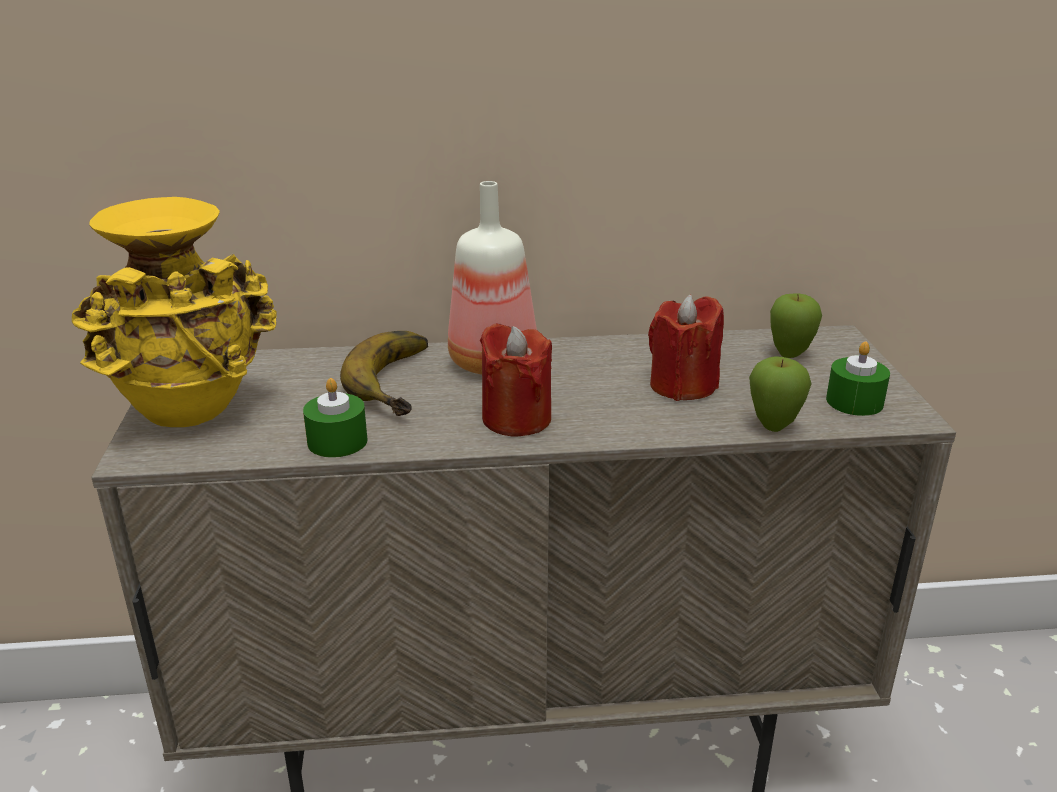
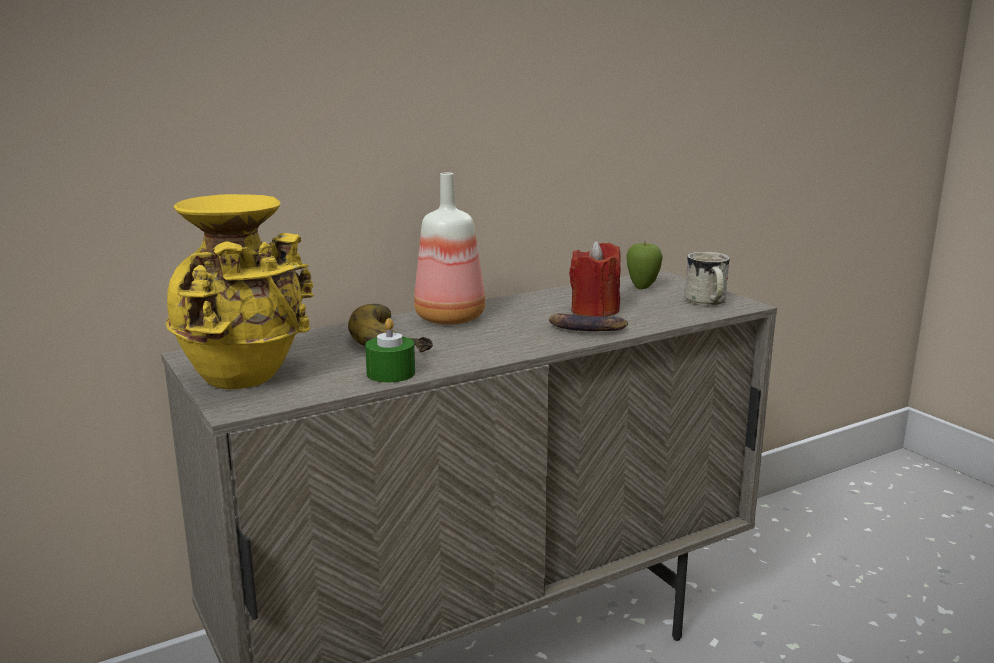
camera: 25 degrees left, 10 degrees down
(516, 419) = (506, 342): red candle -> none
(638, 417) = (586, 329): none -> banana
(773, 426) = (674, 320): apple -> none
(854, 402) = (707, 302): green candle -> white mug

